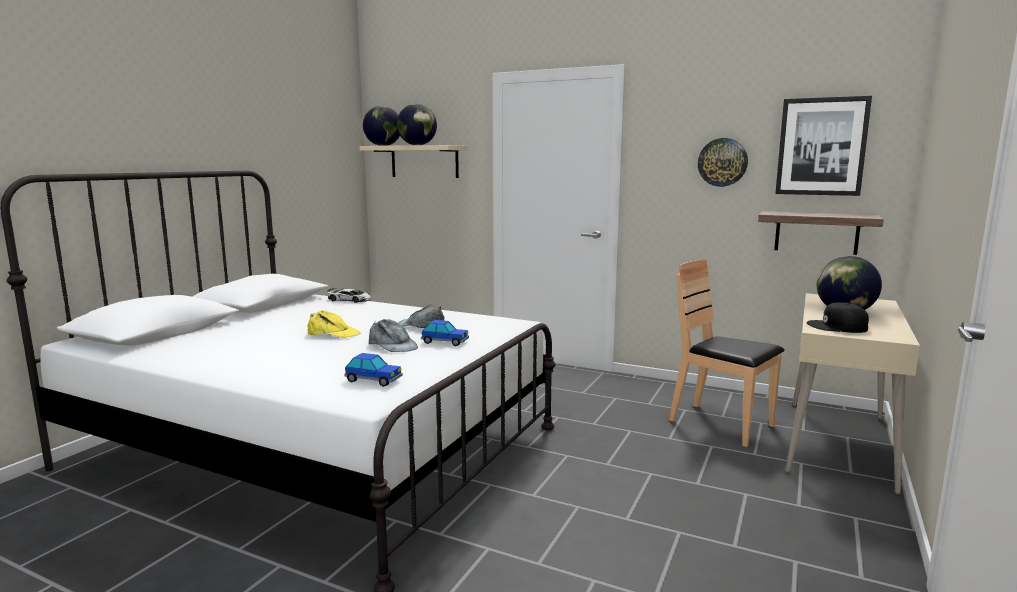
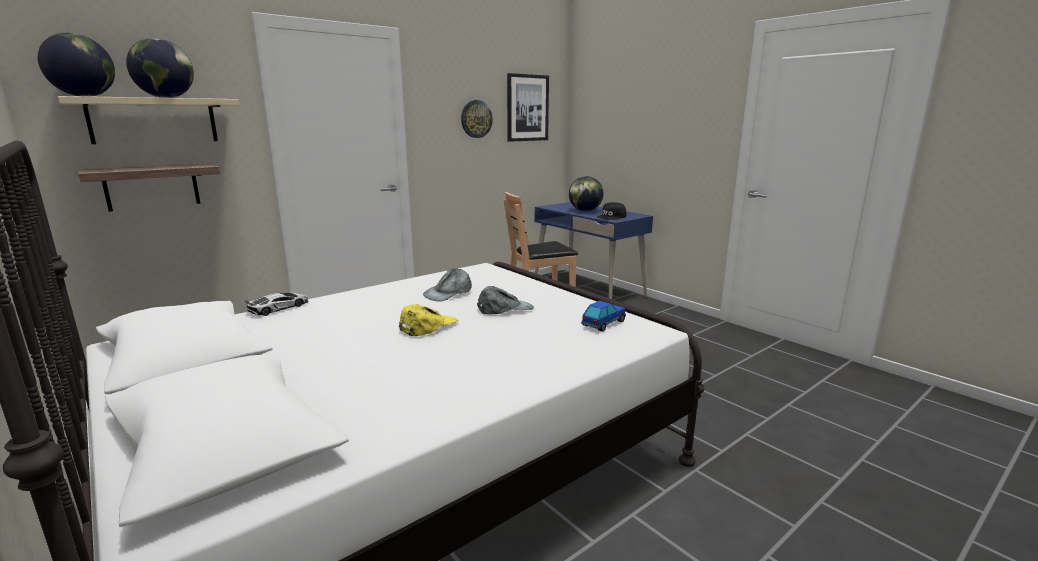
camera: 65 degrees left, 5 degrees up
(445, 342) = (516, 292): toy car -> none
(816, 232) = (529, 166): shelf -> shelf (152, 186)
(838, 443) = (588, 289): beige desk -> blue desk

